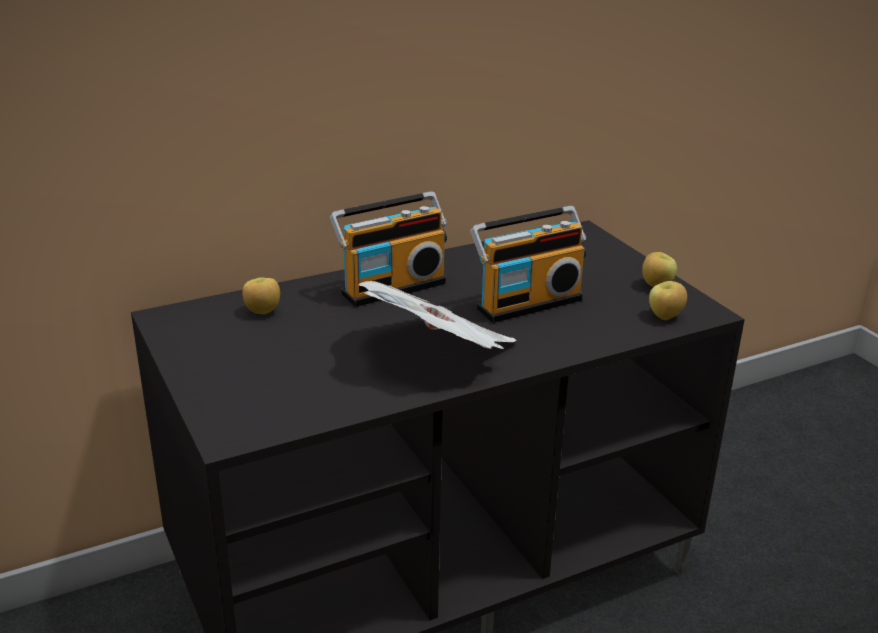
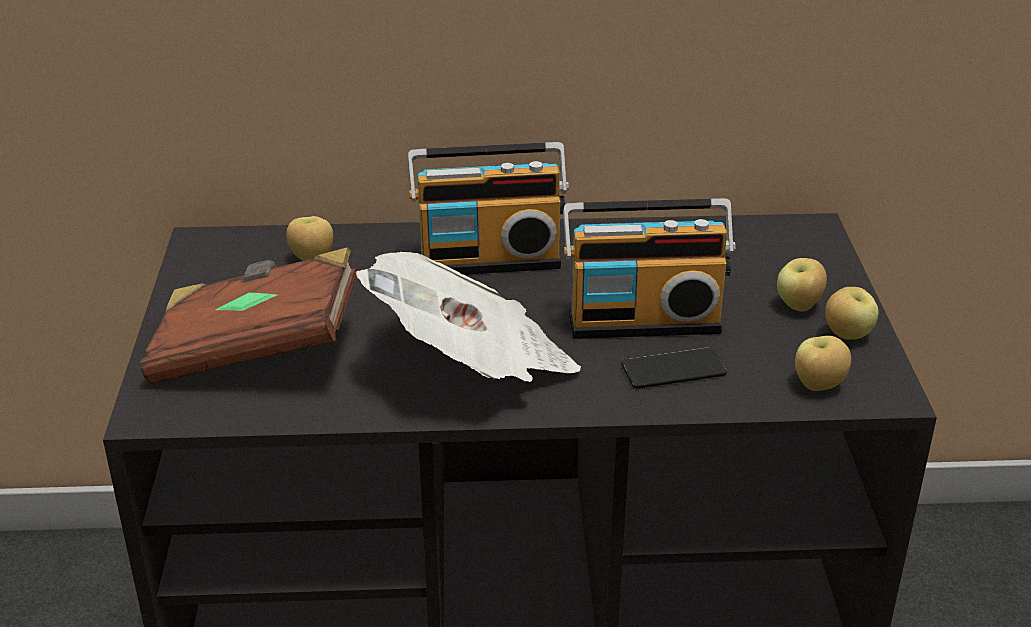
camera: 25 degrees right, 5 degrees up
(274, 378) = (256, 350): none -> brown book
(572, 327) = (673, 370): none -> phone
(614, 275) = (799, 306): none -> apple

